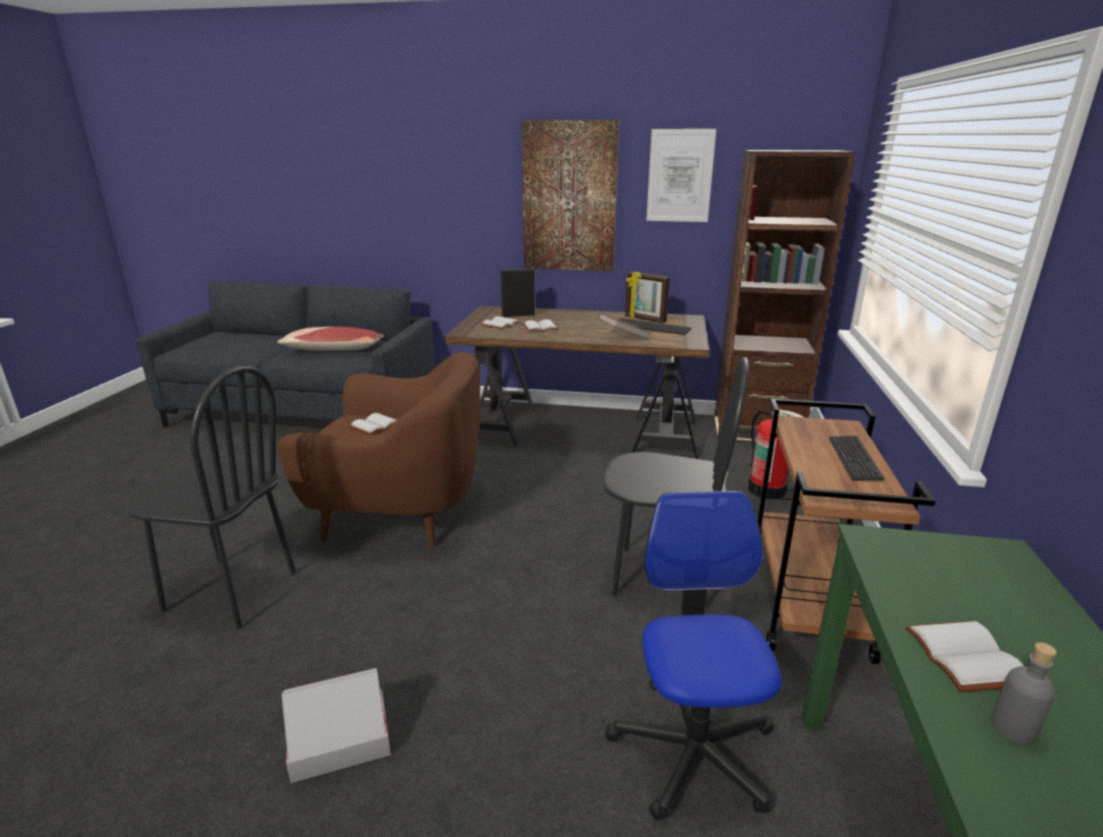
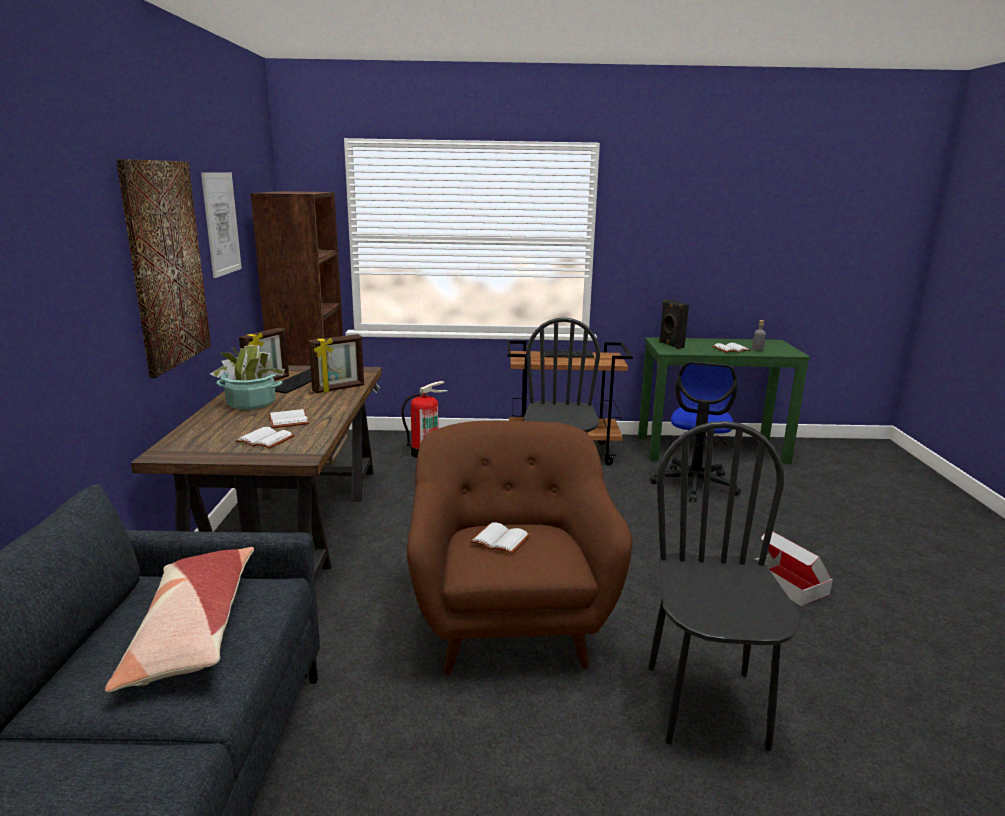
camera: 100 degrees left, 5 degrees down
(518, 315) = (215, 434): black speaker -> black speaker (670, 345)
(586, 318) = (251, 403): none -> potted plant
(623, 337) = (339, 389): brown book -> picture frame
(693, 751) = (694, 484): office chair -> office chair turned 60 degrees counterclockwise

